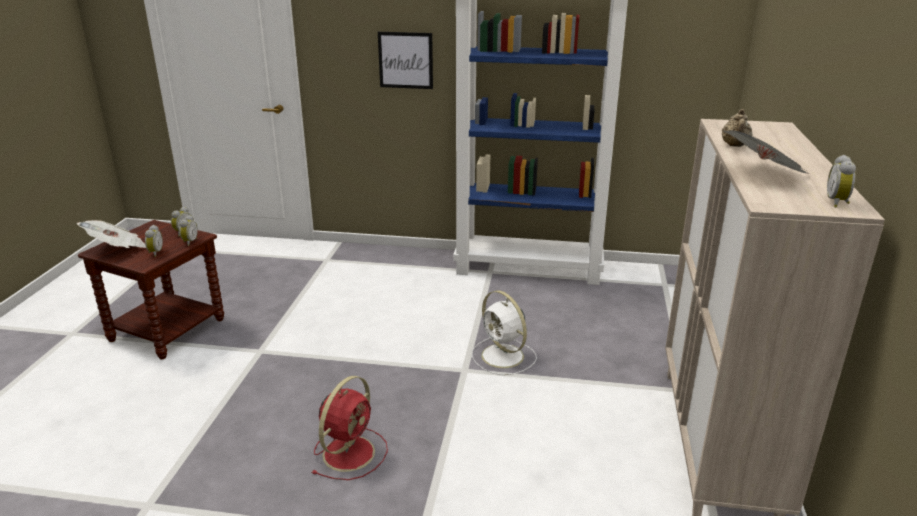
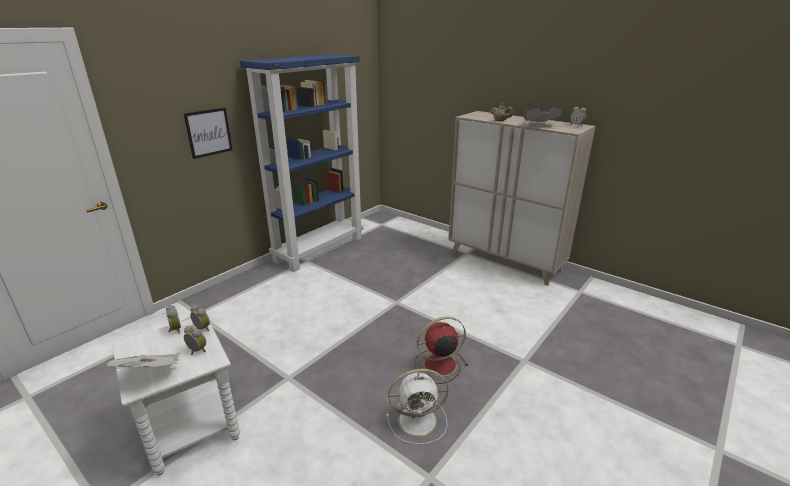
camera: 60 degrees left, 0 degrees up
(167, 330) = (189, 428): brown side table -> white side table
(350, 452) = (438, 365): red fan -> red fan turned 75 degrees counterclockwise
(504, 357) = (396, 286): white fan -> white fan (419, 420)

